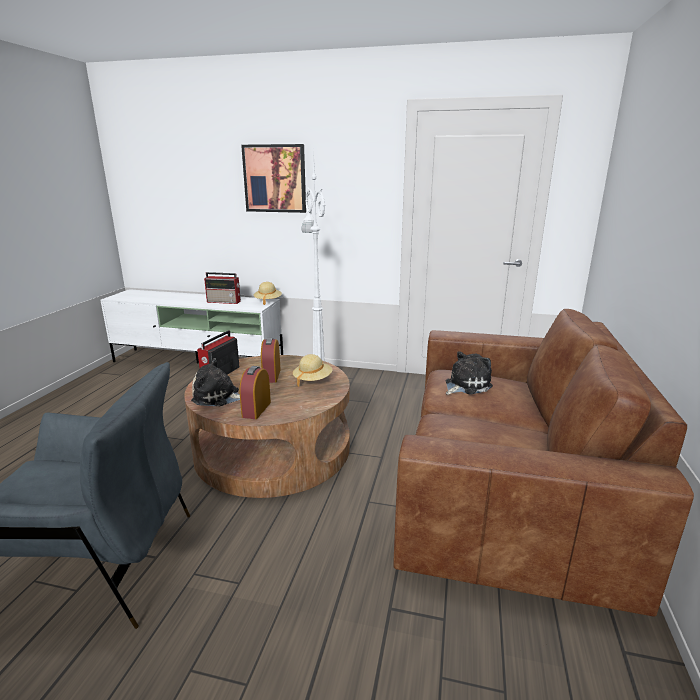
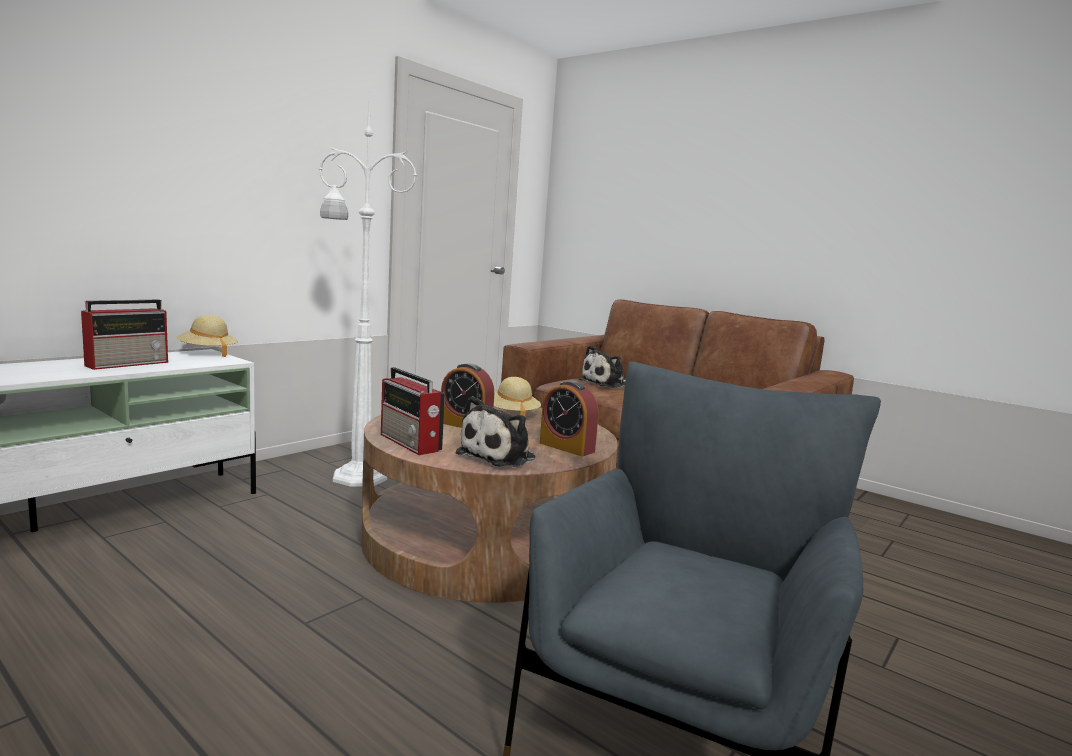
camera: 65 degrees left, 10 degrees down
(275, 178) = (203, 124): picture -> none
(465, 385) = (606, 383): plush toy -> plush toy turned 120 degrees counterclockwise

